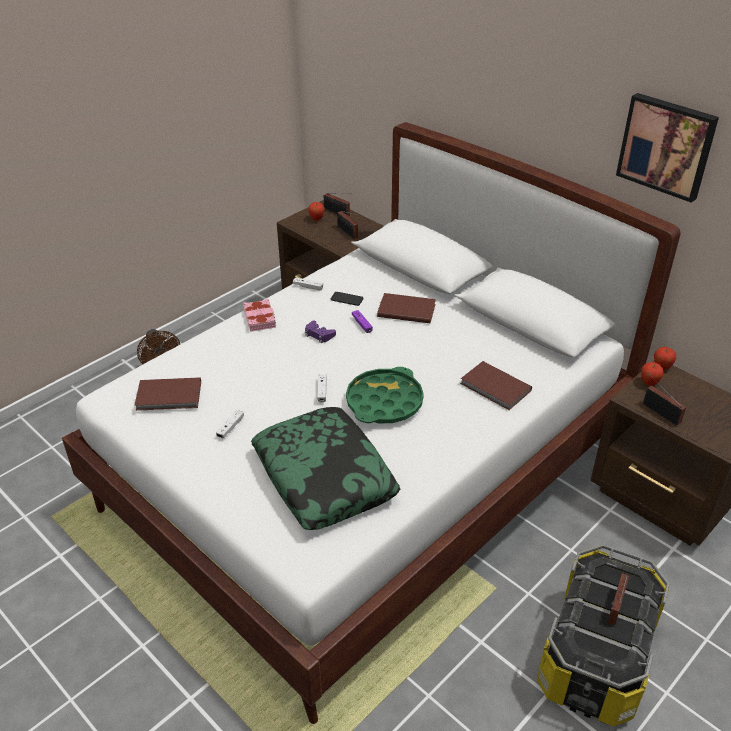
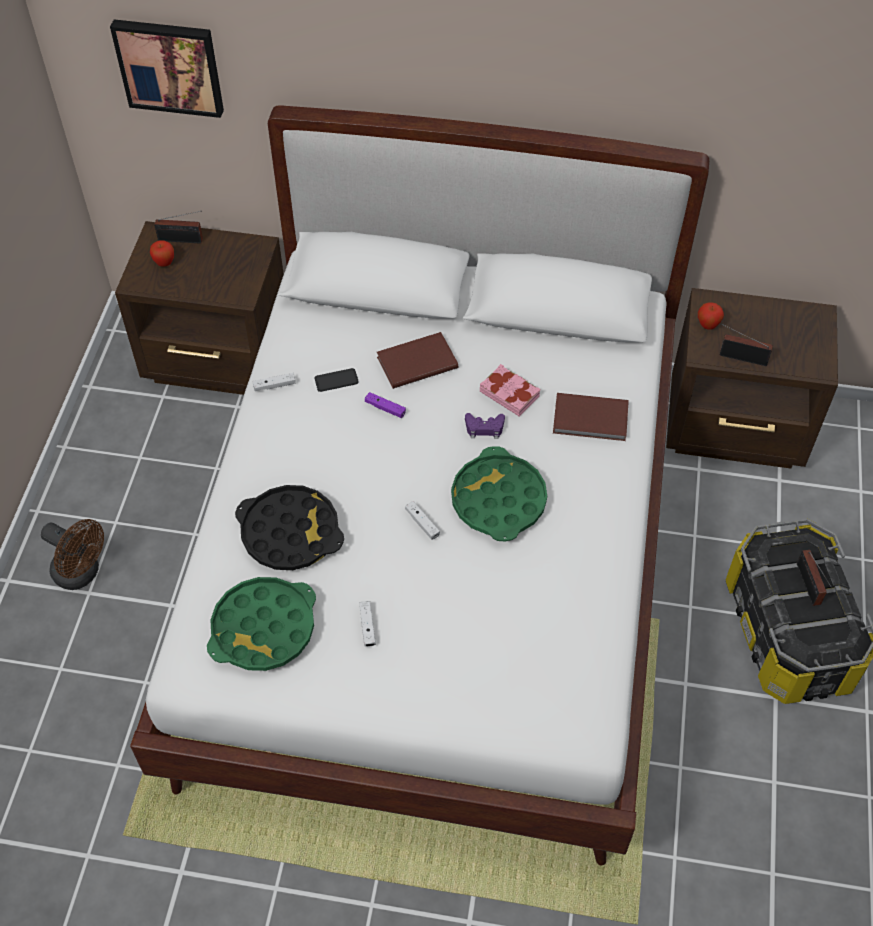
camera: 35 degrees left, 15 degrees up
(169, 397) = (263, 629): brown book -> green tray
(237, 358) = (290, 533): none -> black tray
(260, 318) = (261, 462): pink book -> pink book (509, 393)
(319, 335) = (351, 449): purple game controller -> purple game controller (484, 428)
(324, 477) = (518, 627): pillow -> none
(348, 233) = (225, 267): radio -> none
(662, 367) = (705, 298): apple -> none
(667, 146) = (678, 71): picture -> picture (170, 66)

